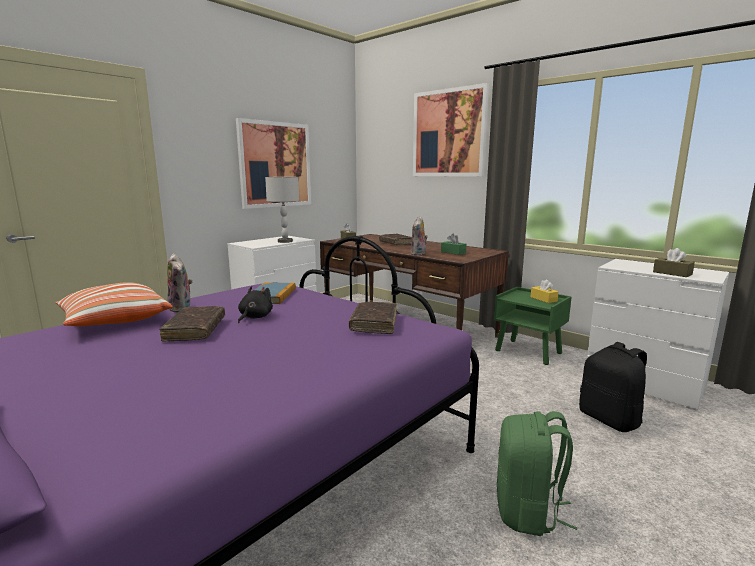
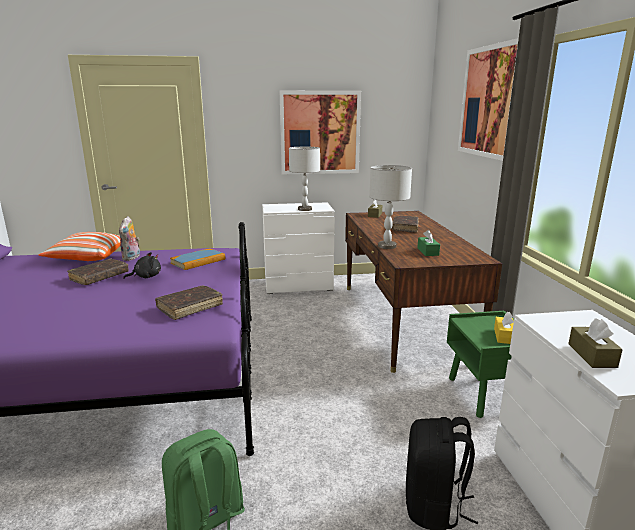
camera: 40 degrees right, 5 degrees up
(418, 254) = (387, 246): plush toy -> grey table lamp

